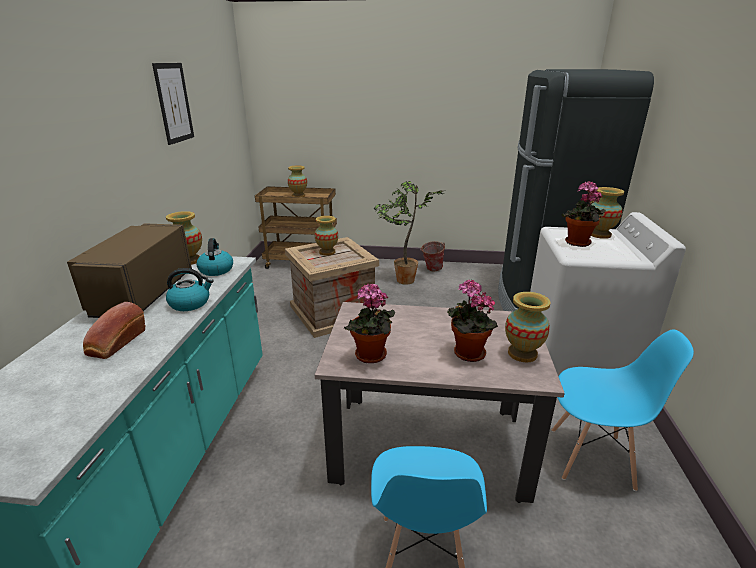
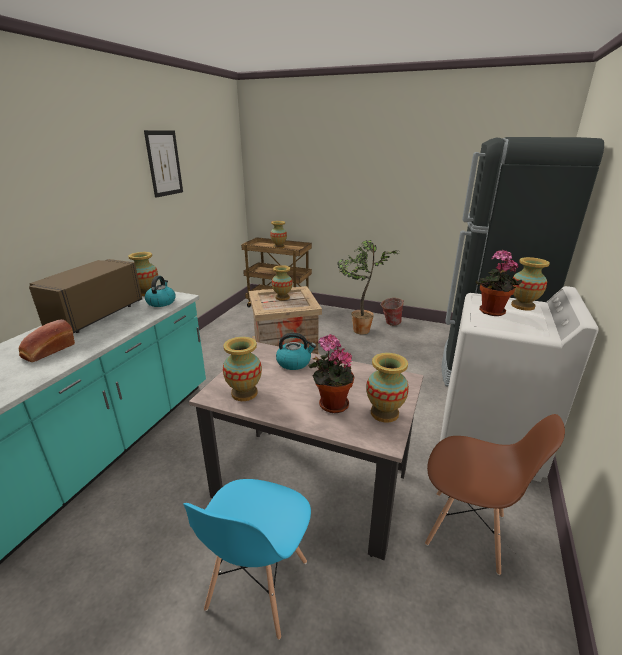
camera: 15 degrees right, 0 degrees up
(190, 303) = (122, 327): kettle -> kettle (294, 362)
(370, 357) = (244, 393): potted plant -> vase
(592, 458) = (466, 531): blue chair -> brown chair

